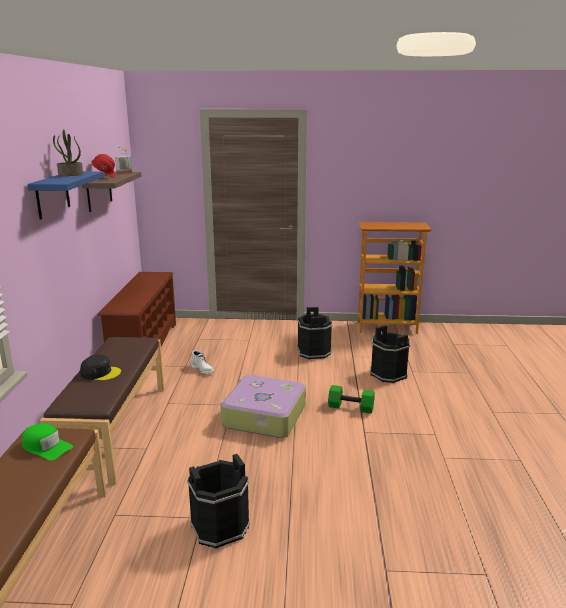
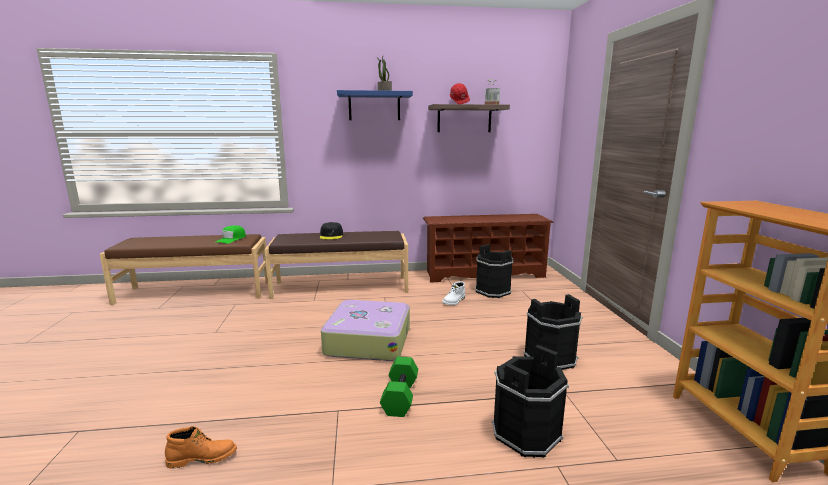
camera: 80 degrees right, 5 degrees down
(219, 526) = (201, 340): black bucket -> black bucket (493, 291)
(414, 486) = (203, 457): none -> orange boot

